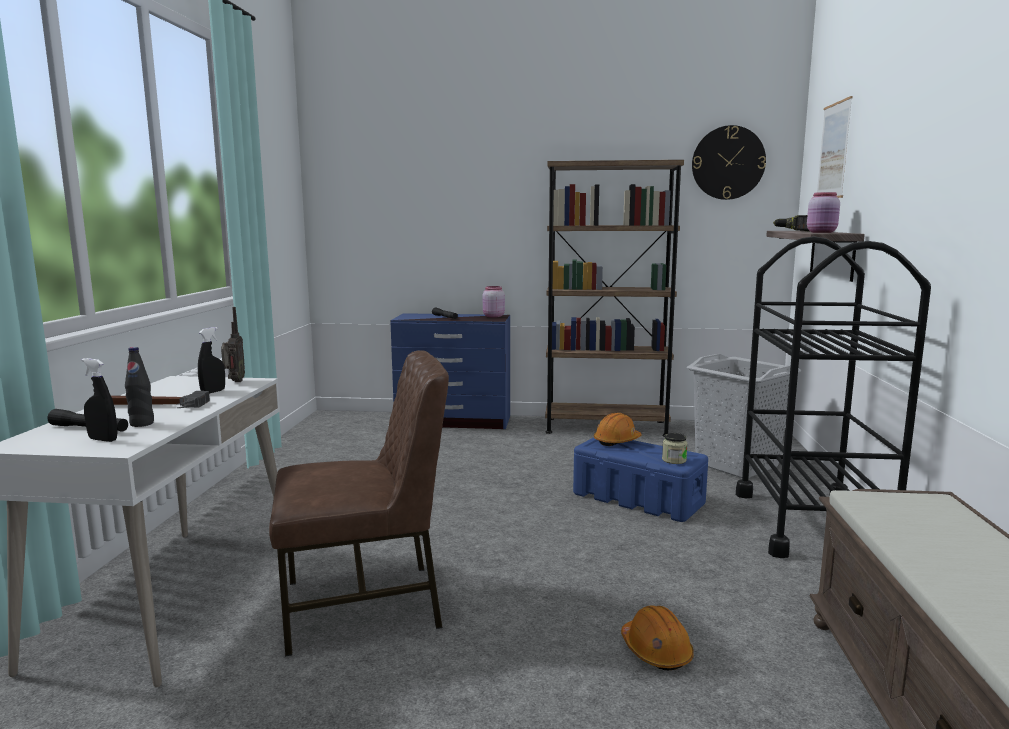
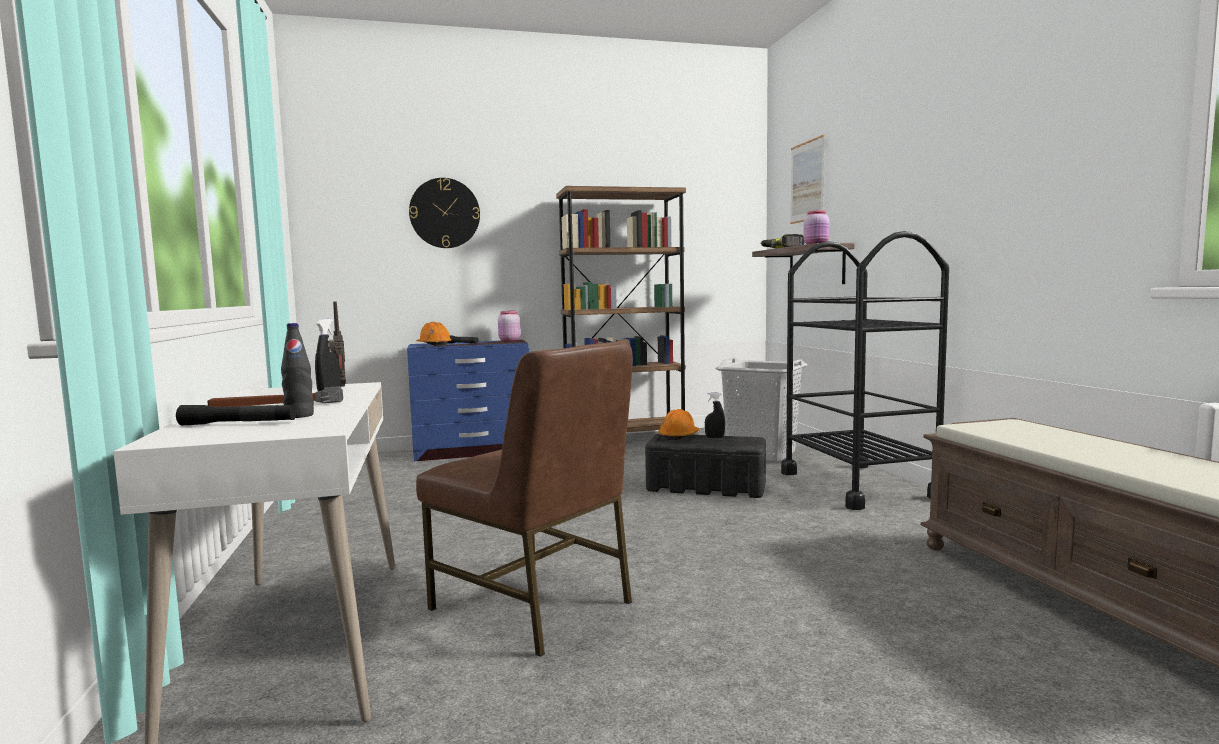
camera: 20 degrees left, 5 degrees down
(103, 439) = (279, 428): black spray bottle -> black spray bottle (714, 437)
(365, 605) = (535, 605): brown chair -> brown chair turned 75 degrees clockwise
(638, 499) = (707, 487): blue storage box -> black storage box
(656, 651) = (833, 588): orange hard hat -> orange hard hat (434, 345)
(674, 460) = (743, 443): jar -> none
(728, 163) = (709, 195): wall clock -> wall clock (445, 213)

